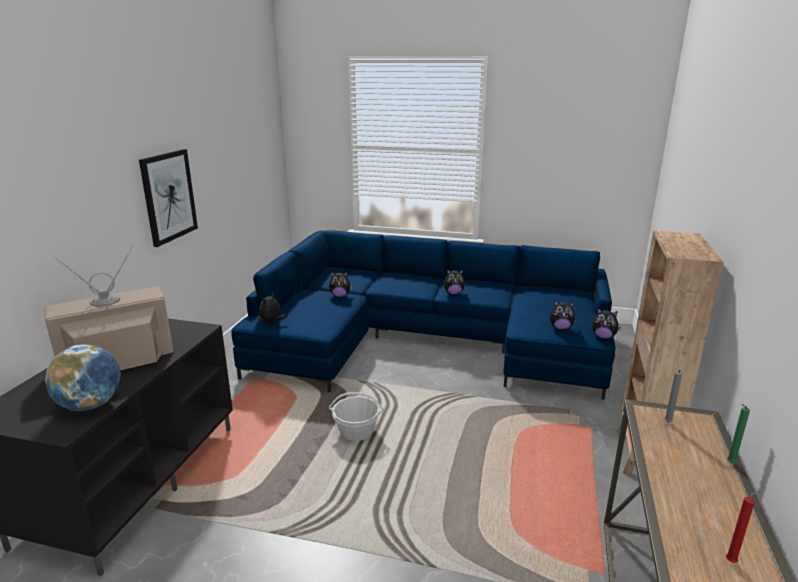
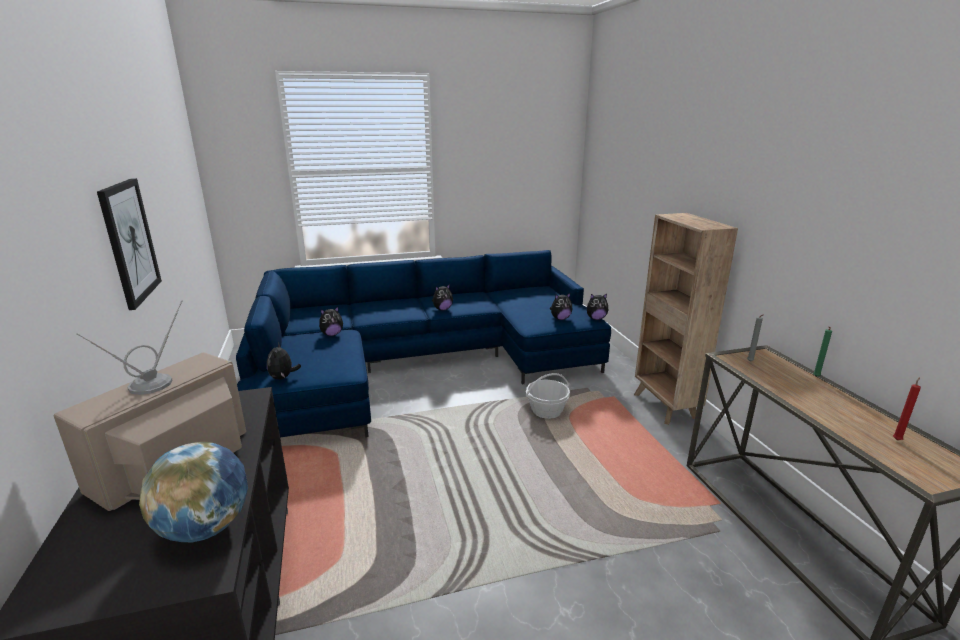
camera: 30 degrees left, 0 degrees up
(356, 432) = (429, 465): basket -> basket (546, 411)

